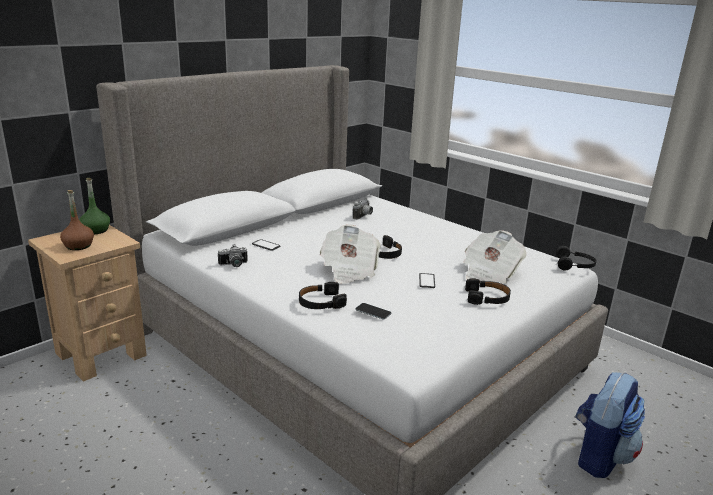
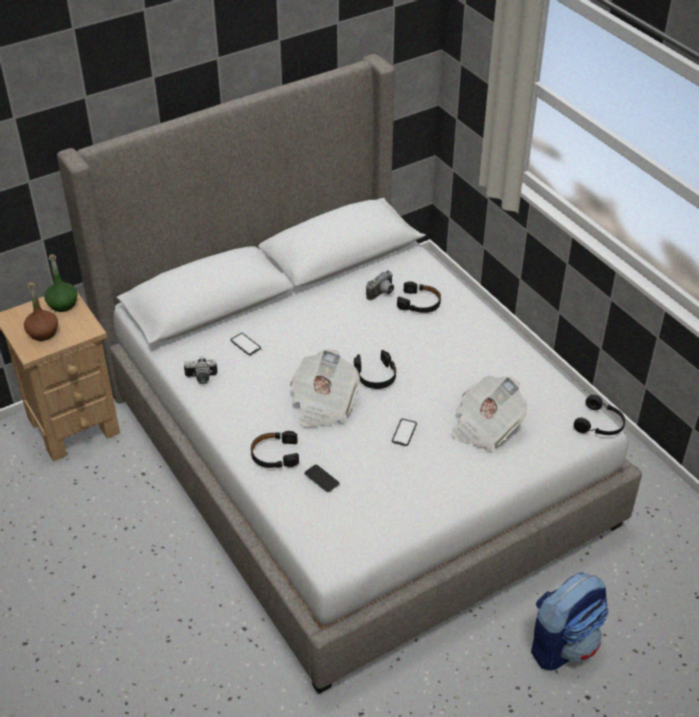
camera: 15 degrees right, 20 degrees up
(487, 298) = (459, 470): black headphones -> black headphones (419, 303)

